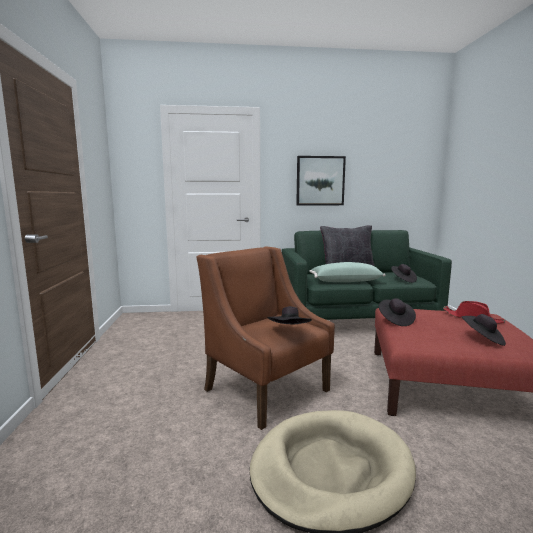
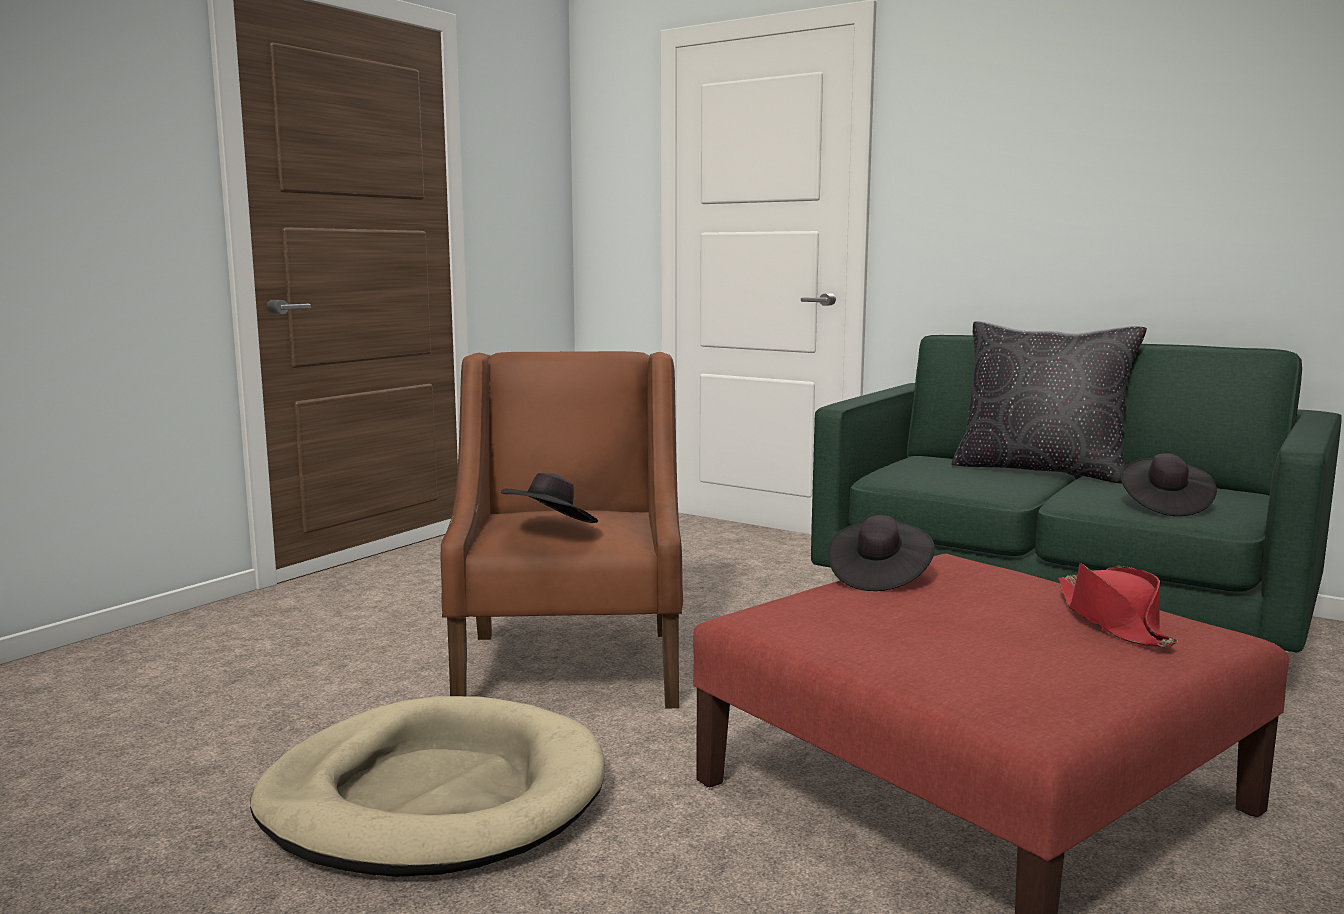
camera: 40 degrees right, 0 degrees up
(320, 181) = (1034, 191): picture -> none
(345, 281) = (976, 482): green pillow -> none
(482, 339) = (973, 656): black hat -> none

